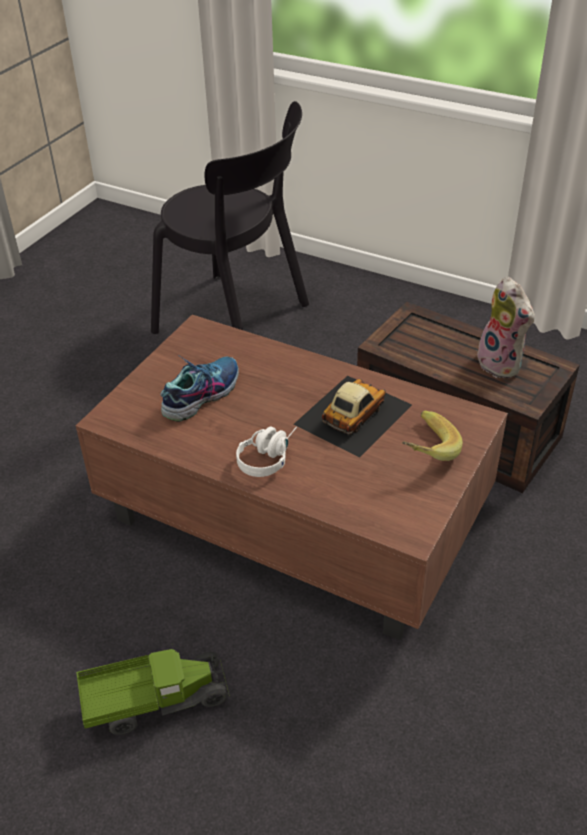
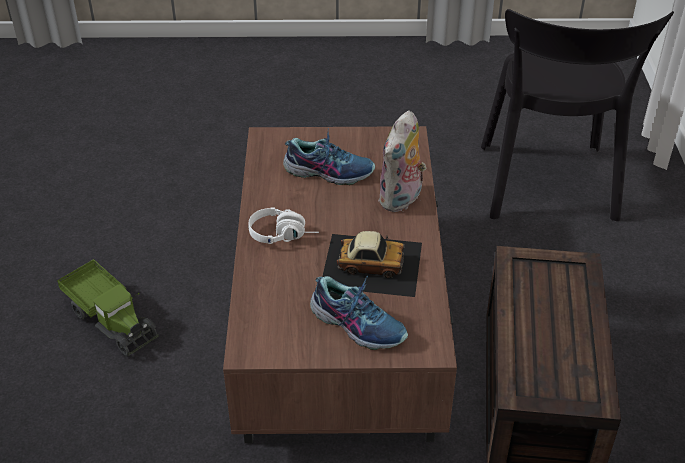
camera: 60 degrees right, 0 degrees up
(423, 450) = (358, 324): banana -> shoe
(502, 364) = (565, 356): plush toy -> plush toy (401, 200)

